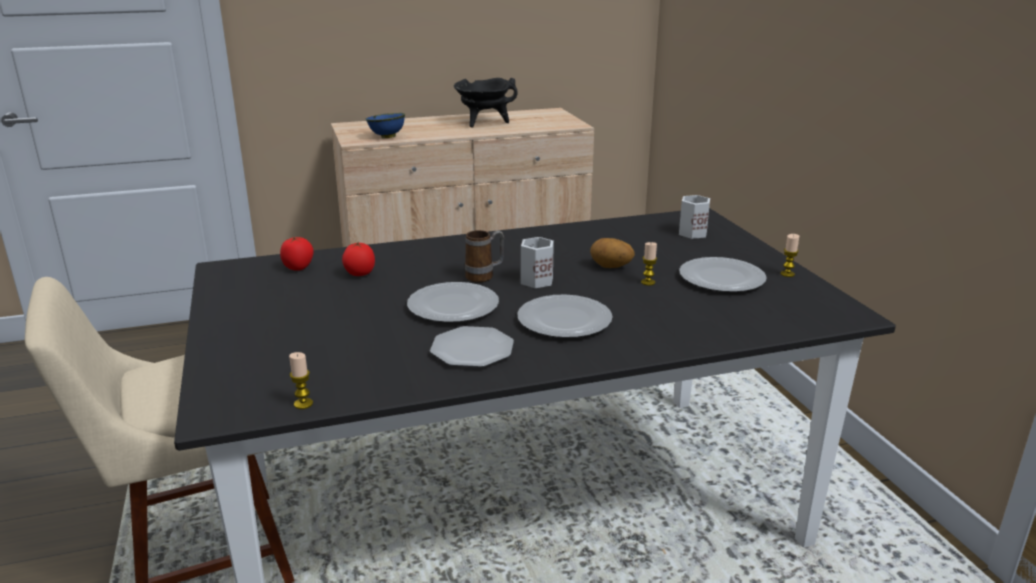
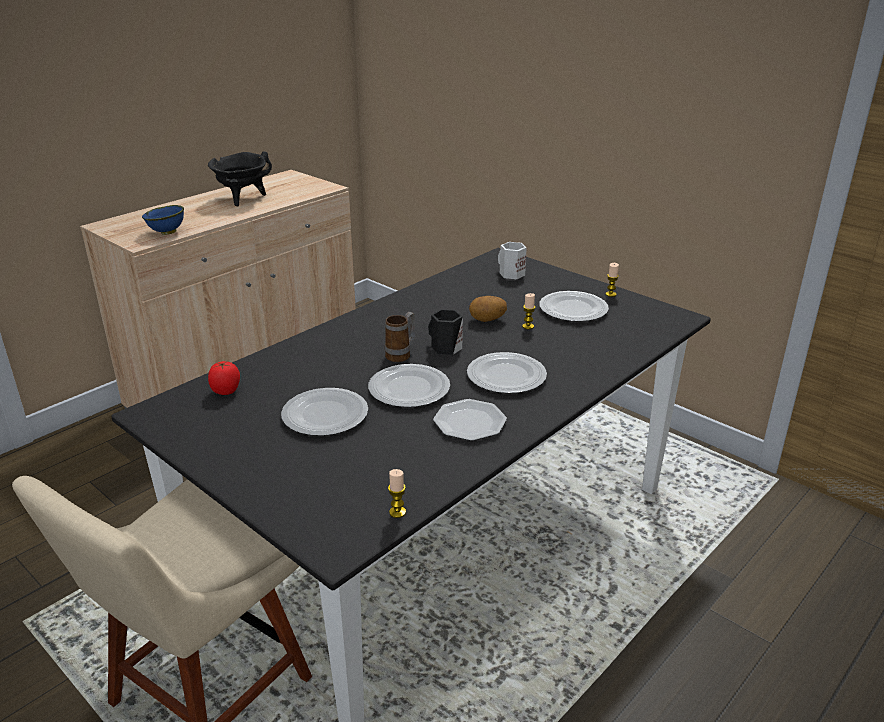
camera: 30 degrees left, 5 degrees up
(351, 306) = (325, 414): none -> plate
(359, 274) = (292, 382): tomato -> none
(535, 280) = (445, 347): white mug -> black mug

